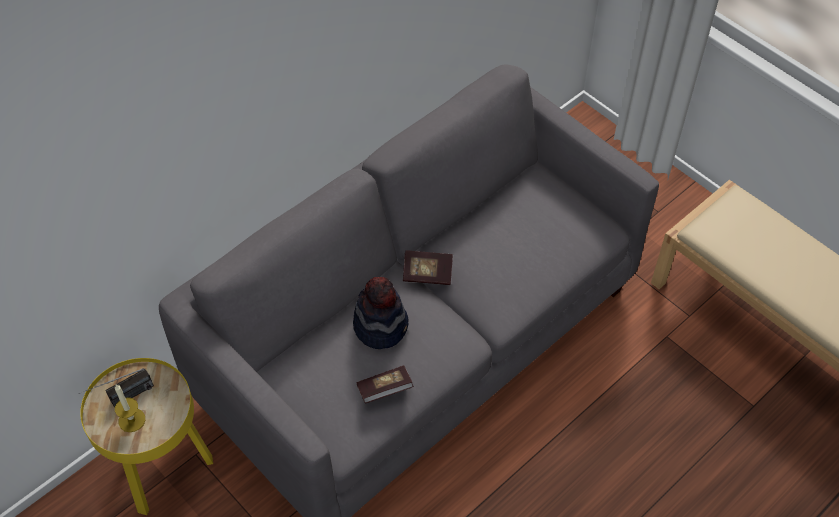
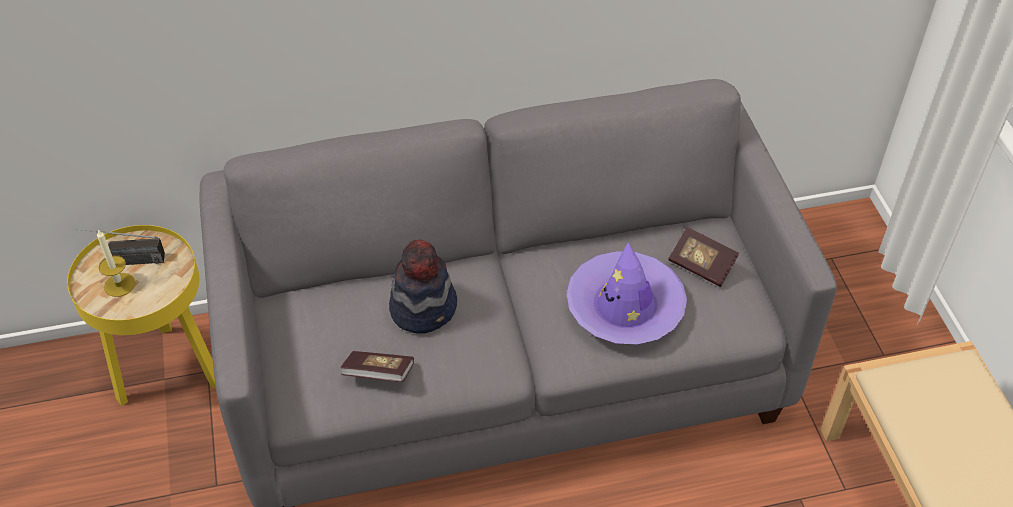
camera: 30 degrees right, 5 degrees down
(427, 274) = (514, 278): book -> book (701, 265)
(517, 259) = (625, 307): none -> purple hat

